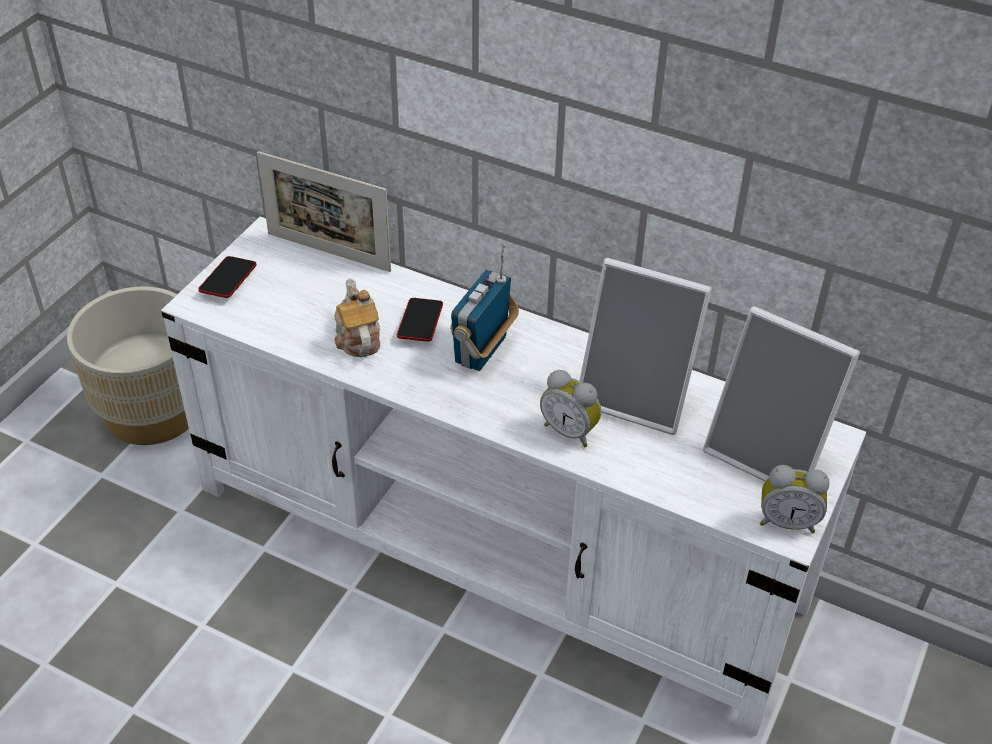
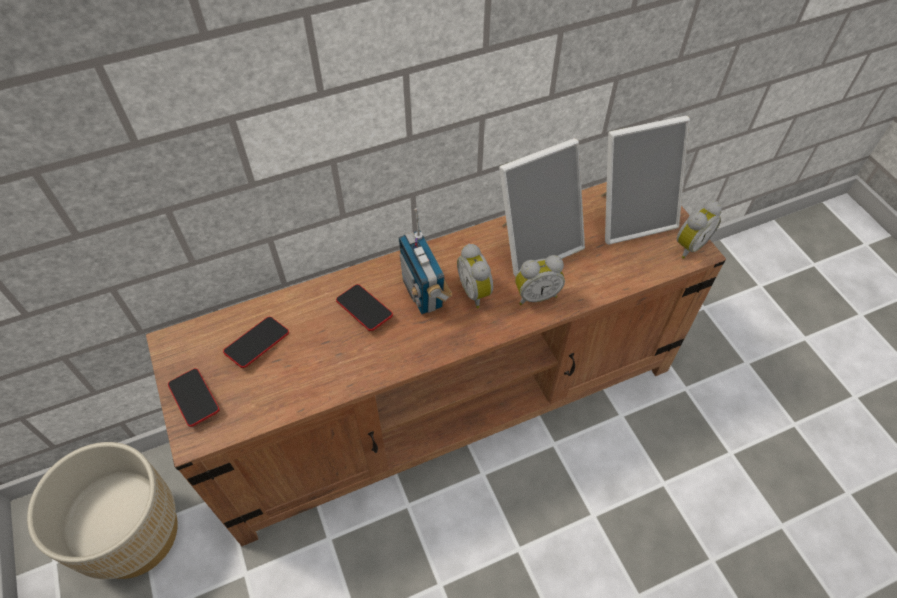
camera: 50 degrees left, 10 degrees up
(315, 282) = (257, 344): none -> phone
(328, 252) = (235, 316): picture frame -> none
(357, 338) = (341, 355): teapot -> none
(497, 548) = (449, 402): white tv stand -> brown tv stand
(526, 385) = (476, 291): none -> alarm clock

